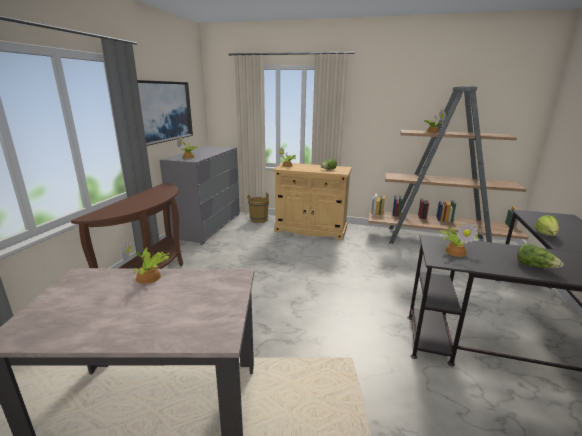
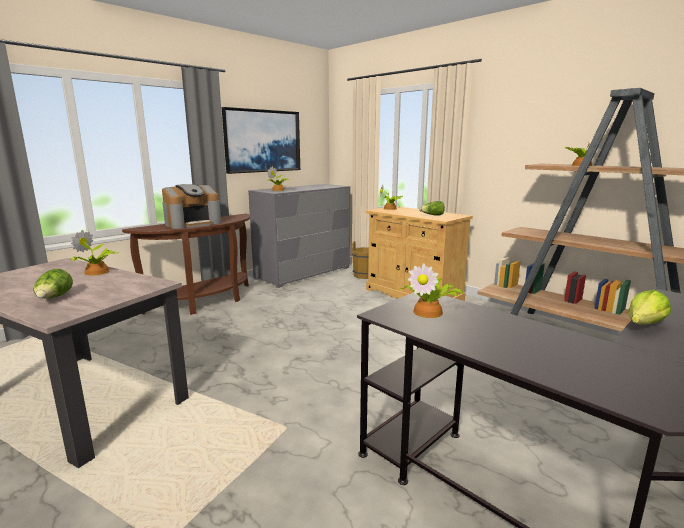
camera: 30 degrees right, 5 degrees down
(138, 201) = (193, 223): none -> coffee machine
(534, 266) = (517, 350): lettuce -> lettuce (54, 298)

